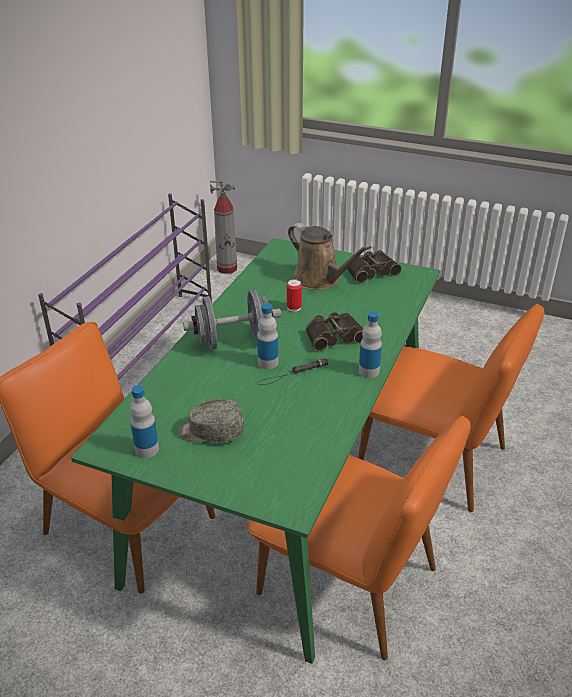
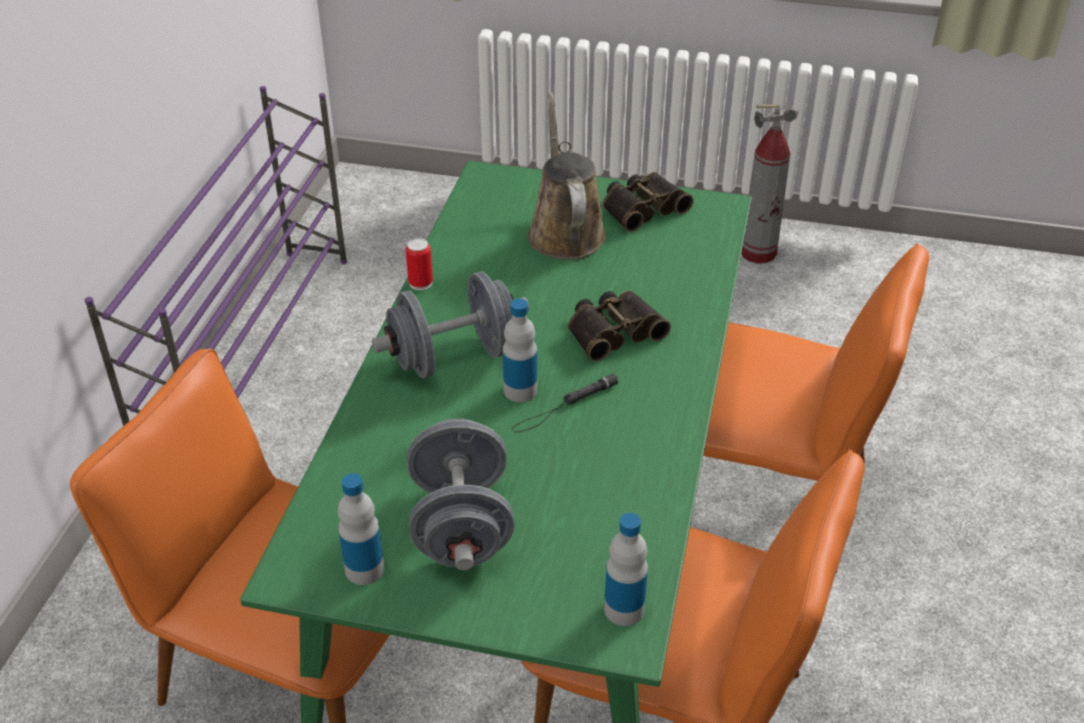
camera: 10 degrees left, 5 degrees up
(211, 432) = (461, 525): grey cap -> grey dumbbell
(227, 269) = (359, 197): fire extinguisher -> fire extinguisher (758, 253)
(294, 307) = (536, 286): can -> can (420, 283)
(320, 279) = (565, 231): brown watering can -> brown watering can turned 135 degrees counterclockwise
(369, 371) = (684, 388): bottle -> bottle (624, 609)

